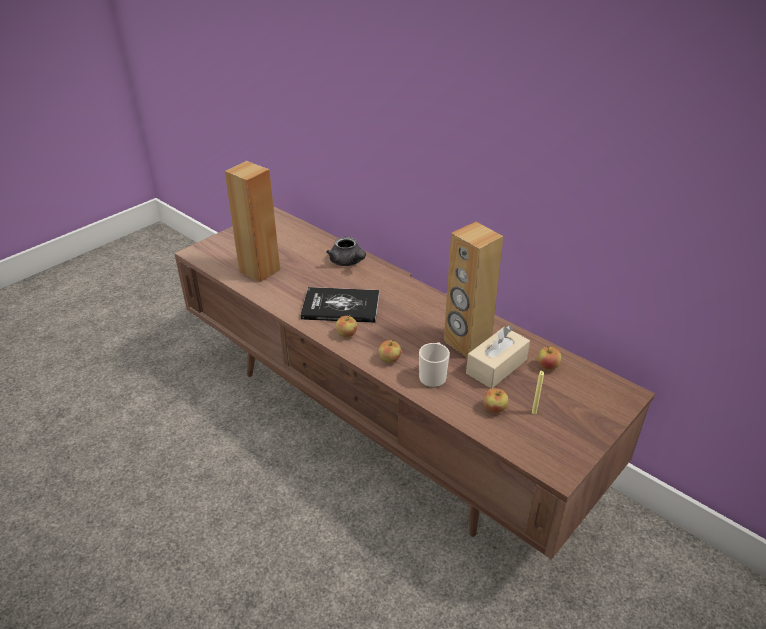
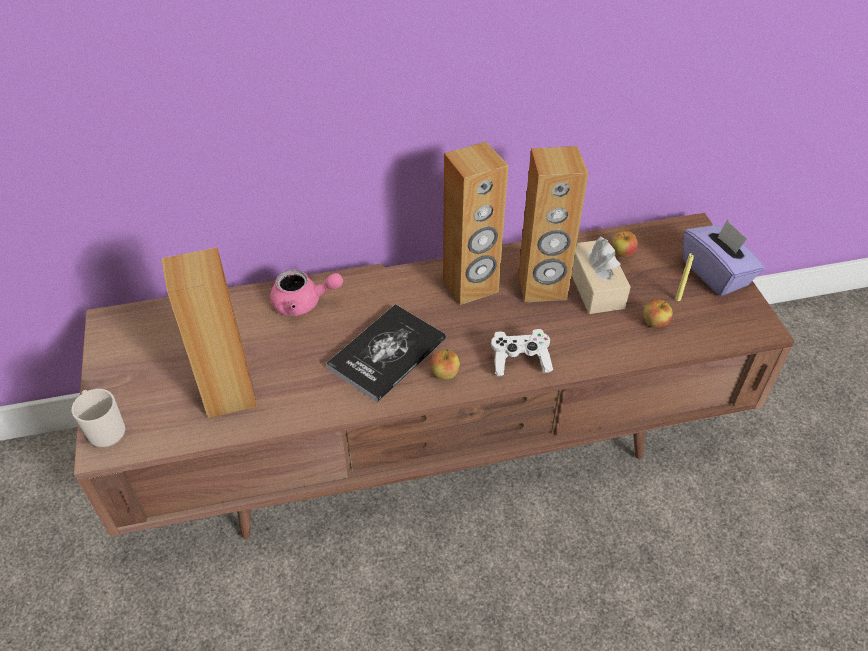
camera: 55 degrees left, 10 degrees up
(348, 262) = (304, 303): grey teapot -> pink teapot
(389, 359) = (520, 360): apple -> white game controller
(431, 313) = (471, 286): none -> brown speaker
(433, 376) = (574, 340): mug -> mug (105, 430)
(588, 423) = (715, 274): none -> purple tissue box

